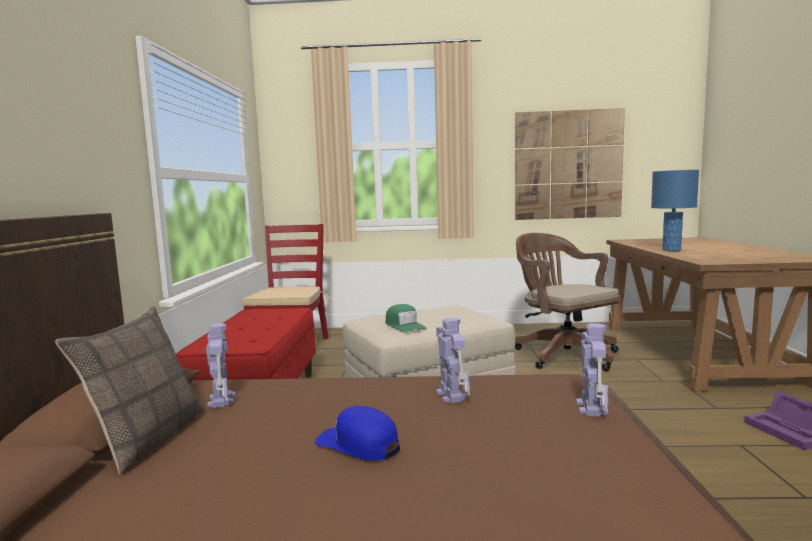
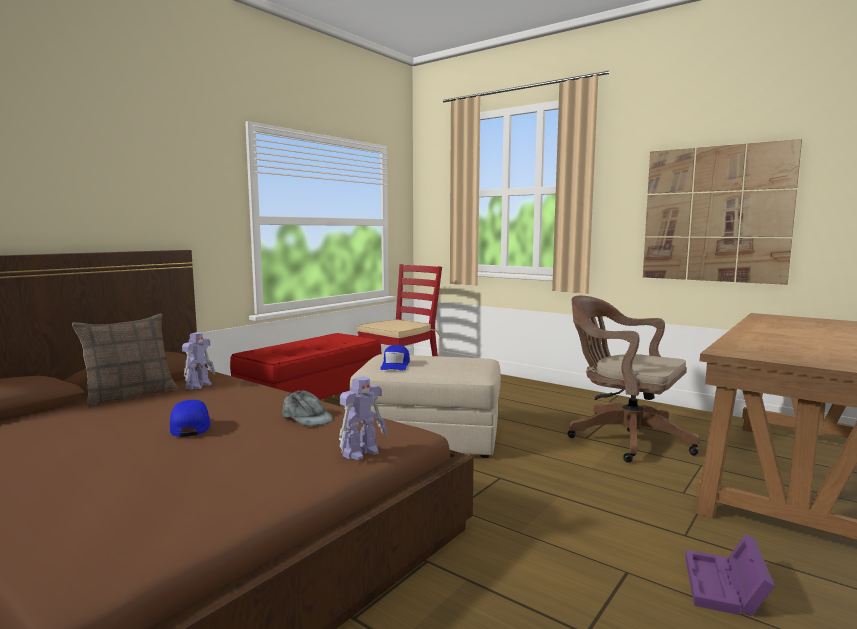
camera: 35 degrees right, 0 degrees up
(404, 325) = (395, 365): green cap -> blue cap
(451, 394) = (306, 418): toy robot -> grey cap
(562, 354) = (623, 438): brown office chair -> brown office chair turned 60 degrees counterclockwise
(672, 250) = (760, 334): blue table lamp -> none

